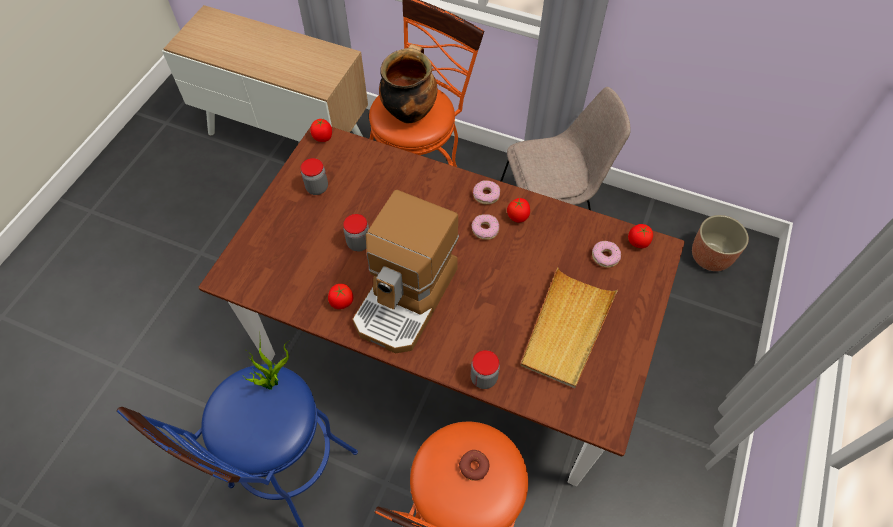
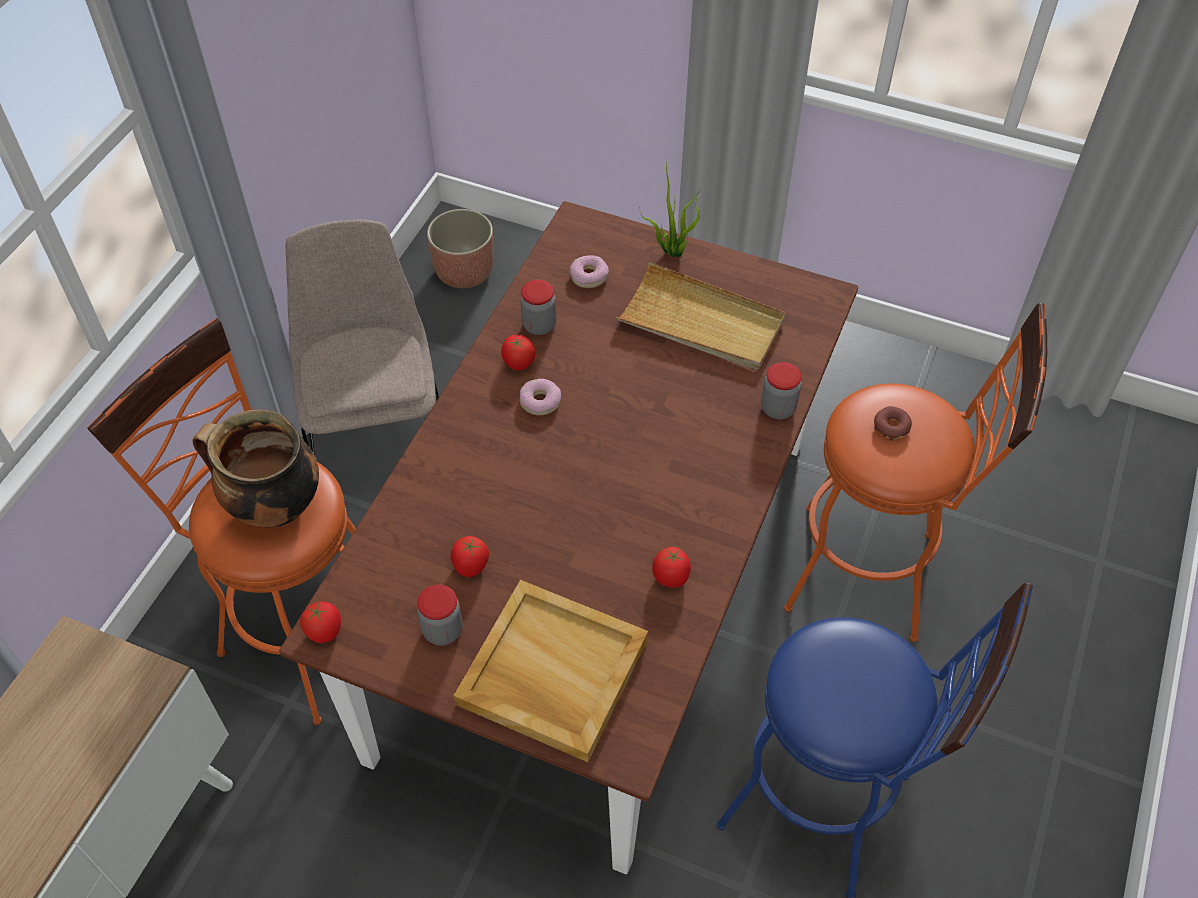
camera: 90 degrees left, 5 degrees down
(273, 381) = (802, 667): potted plant -> potted plant (671, 251)
(283, 239) = (551, 673): none -> beige tray
(359, 243) = (561, 561): jar -> jar (539, 325)
(407, 298) = (661, 494): coffee machine -> none
(486, 195) = (476, 398): donut -> none
(637, 242) = (566, 243): tomato -> tomato (471, 566)

